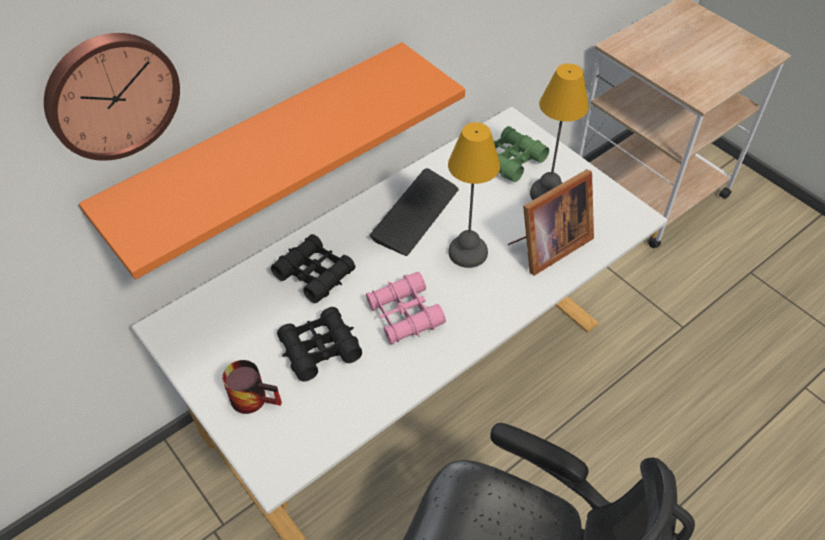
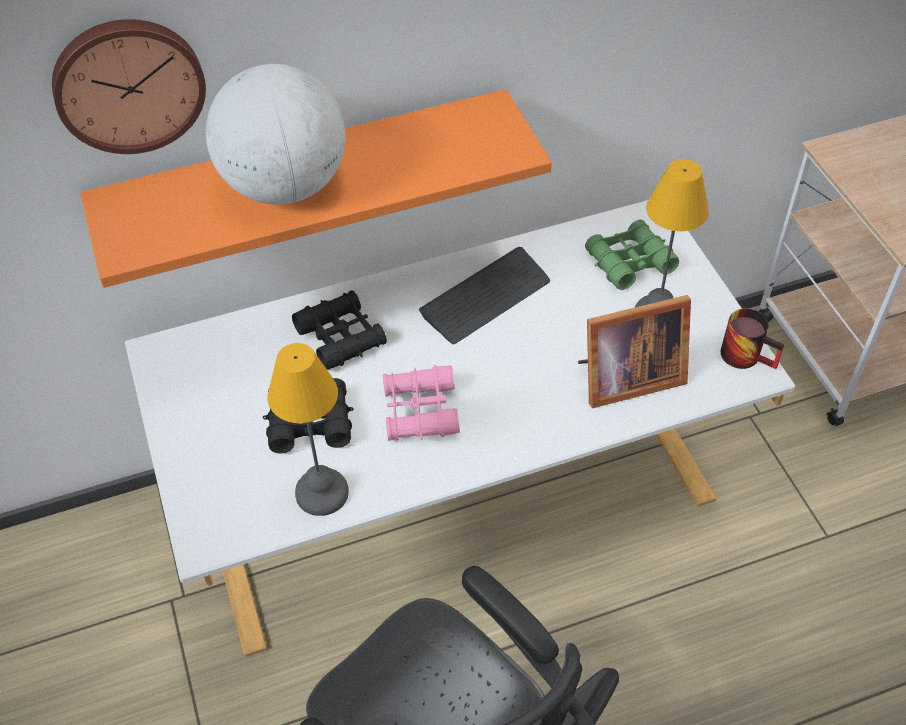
camera: 20 degrees right, 0 degrees up
(255, 397) = (220, 454): mug -> mug (748, 354)
(260, 156) = (285, 186): none -> globe
(468, 251) = (527, 358): table lamp -> table lamp (322, 491)

